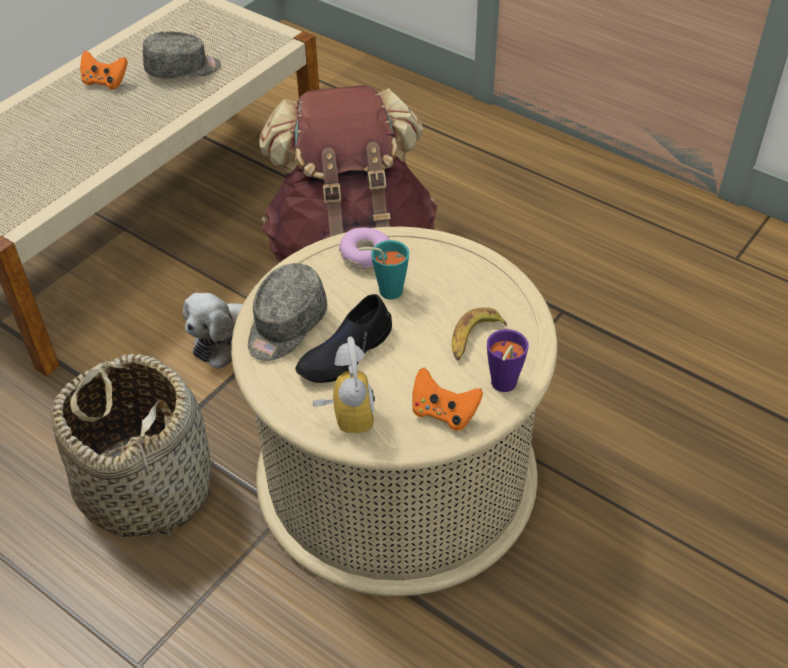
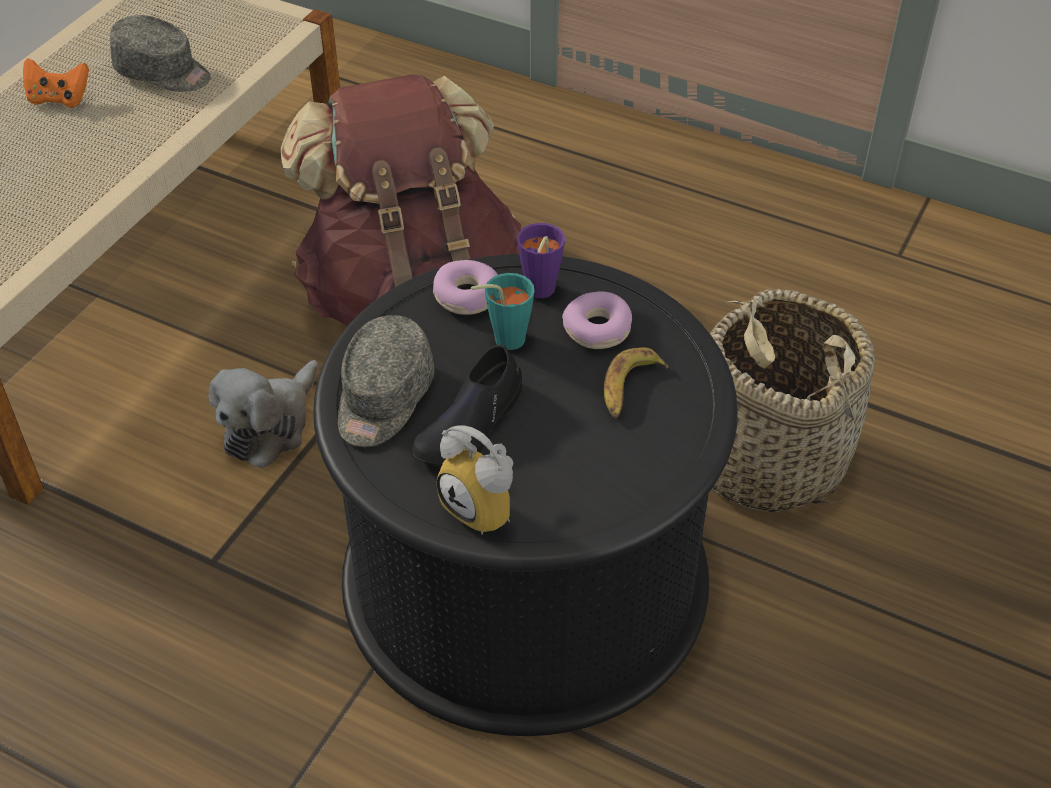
camera: 10 degrees left, 0 degrees up
(147, 487) = (198, 636): basket -> basket (765, 457)
(183, 69) = (163, 73): grey cap -> grey cap turned 45 degrees clockwise
(344, 416) = (486, 507): alarm clock -> alarm clock turned 150 degrees clockwise
(396, 472) = (525, 575): beige coffee table -> black coffee table
(443, 413) = (612, 488): orange game controller -> none
(459, 291) = (597, 329): none -> donut
(501, 386) = (677, 446): purple cup -> purple cup (538, 293)

